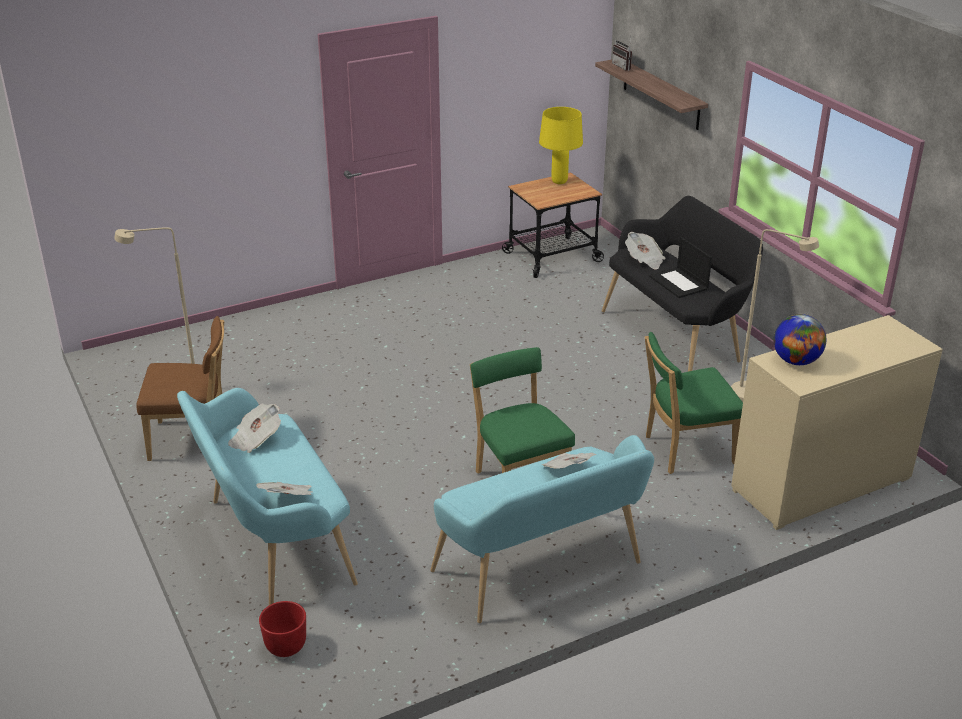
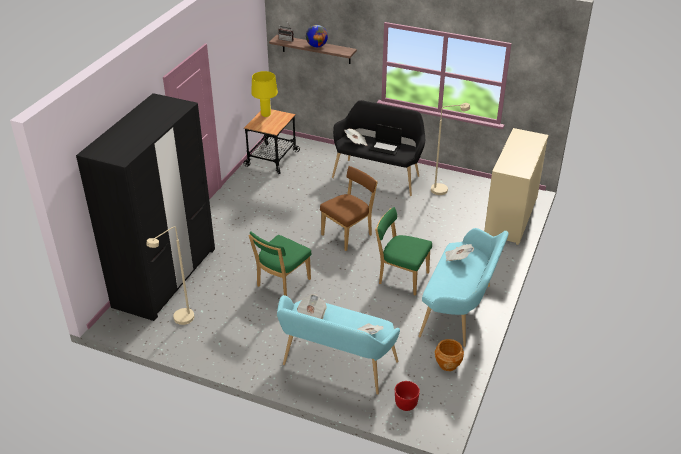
camera: 40 degrees left, 5 degrees up
(193, 440) = (227, 342): brown chair -> brown chair (348, 234)
(234, 334) = (165, 277): none -> black wardrobe
(420, 631) = (448, 364): none -> brown planter
(685, 450) = (447, 228): green chair -> green chair (281, 284)
(796, 361) = (509, 164): globe -> globe (317, 46)

